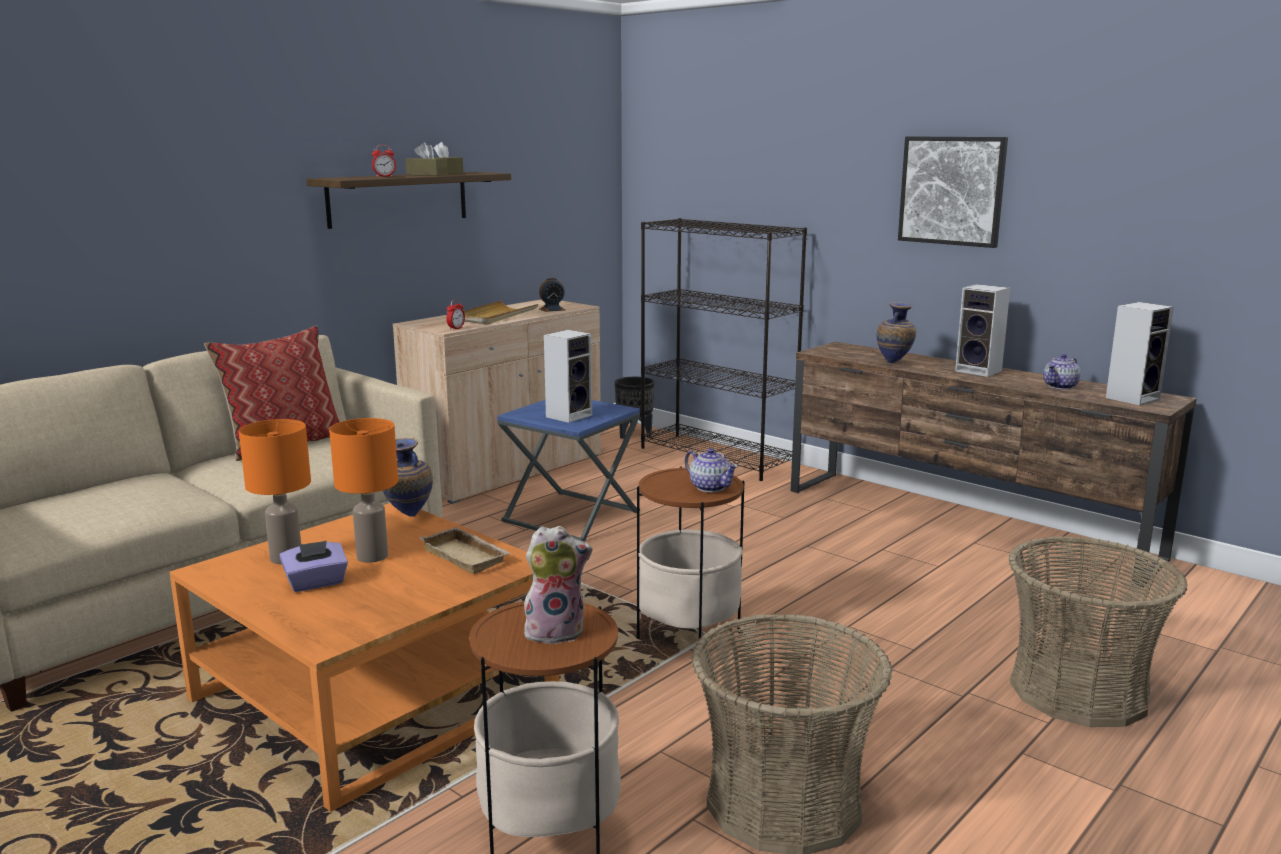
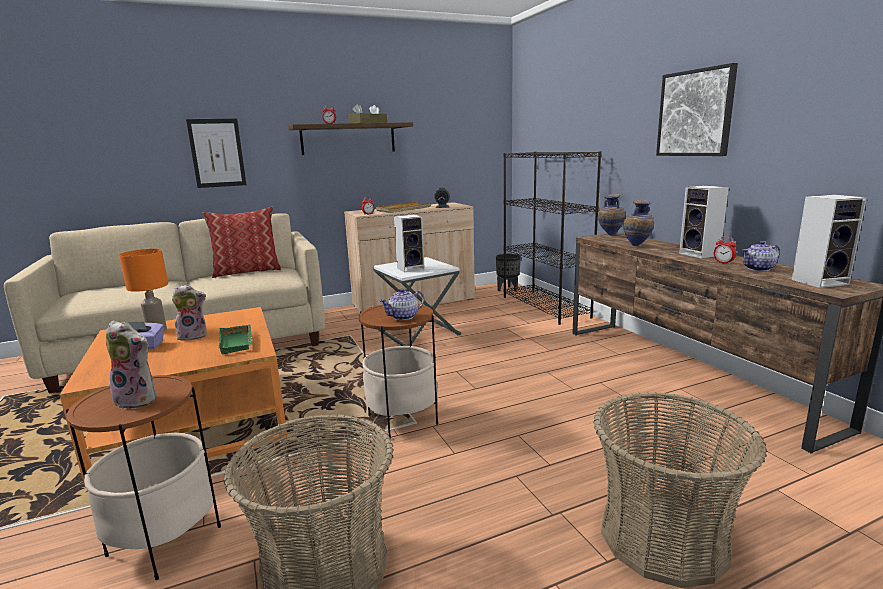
camera: 25 degrees right, 0 degrees up
(190, 230) = (217, 153): none -> picture
(372, 557) = (194, 336): orange table lamp -> plush toy
(408, 517) = (248, 316): vase -> vase (609, 235)
(467, 556) = (238, 343): beige tray -> green tray
(571, 517) = (418, 332): blue side table -> white side table
(710, 487) = (404, 317): teapot -> teapot turned 75 degrees clockwise
(1017, 381) = (723, 263): none -> alarm clock

